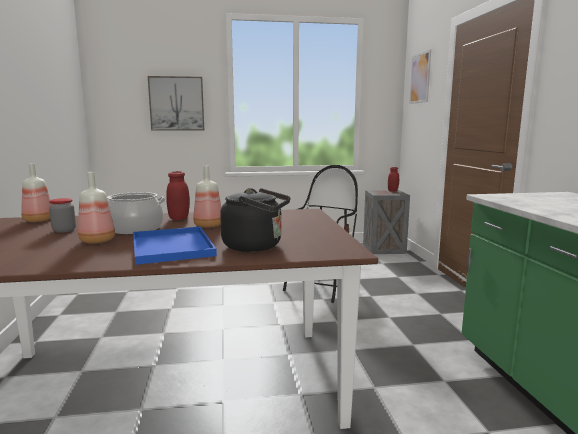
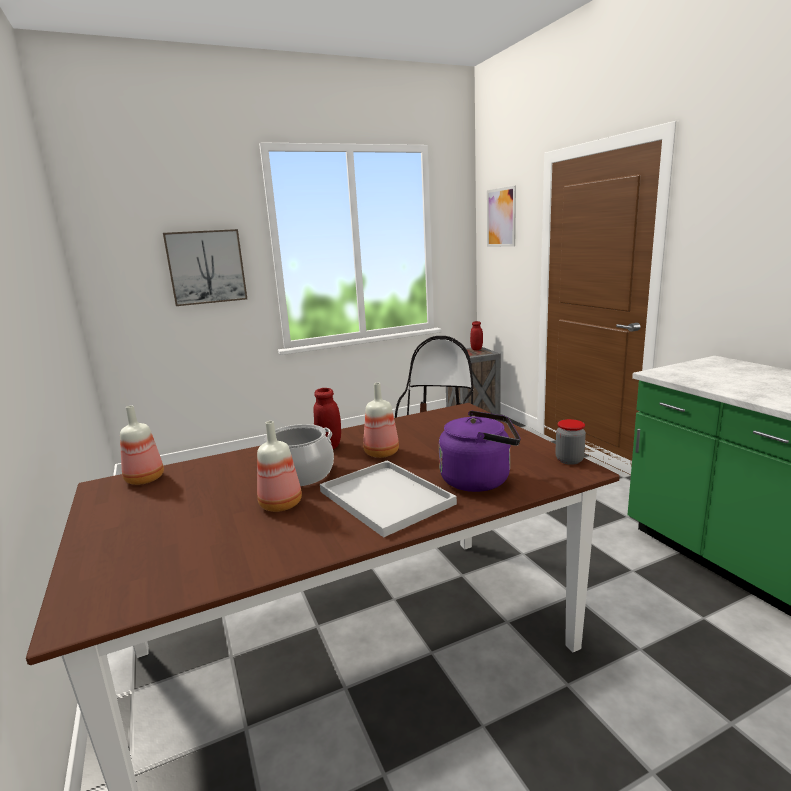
camera: 15 degrees left, 5 degrees up
(64, 230) = (209, 492): jar -> jar (569, 460)
(170, 246) = (383, 497): blue tray -> white tray
(256, 246) = (479, 480): black kettle -> purple kettle

